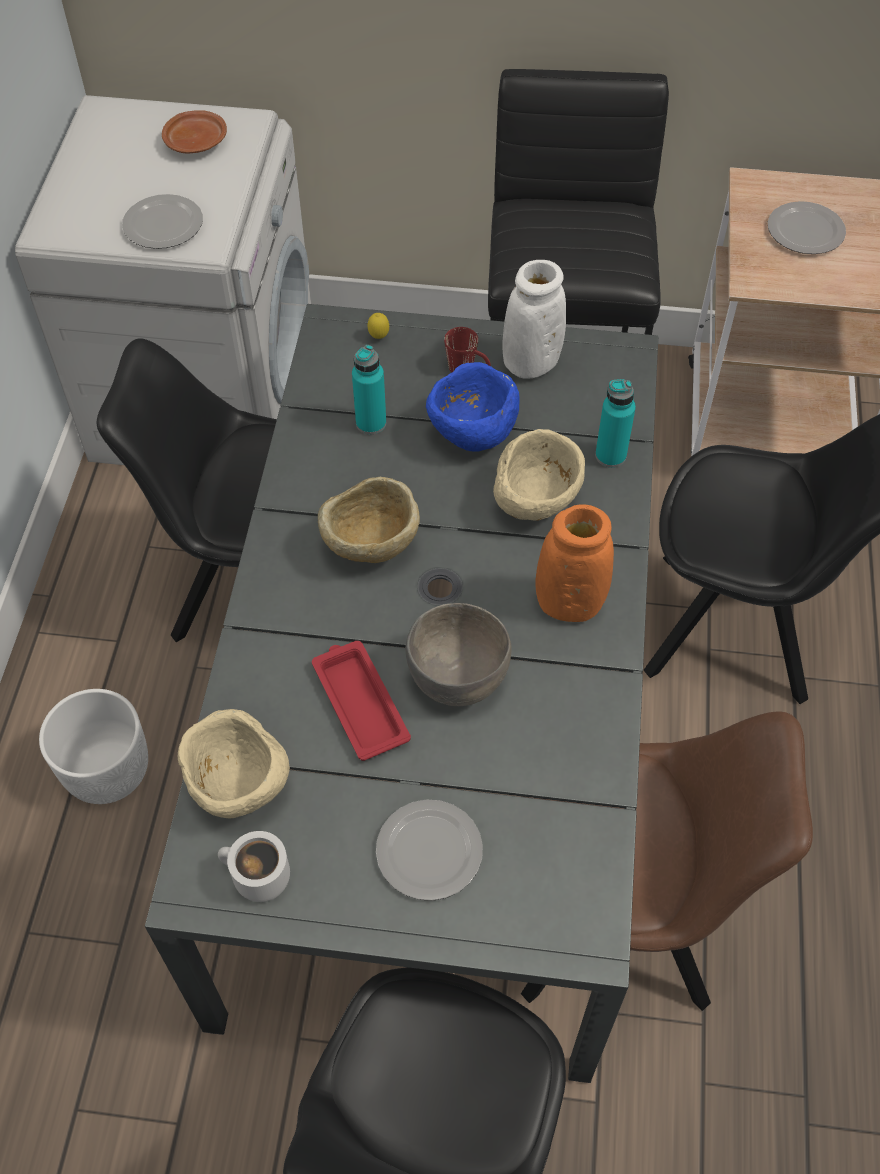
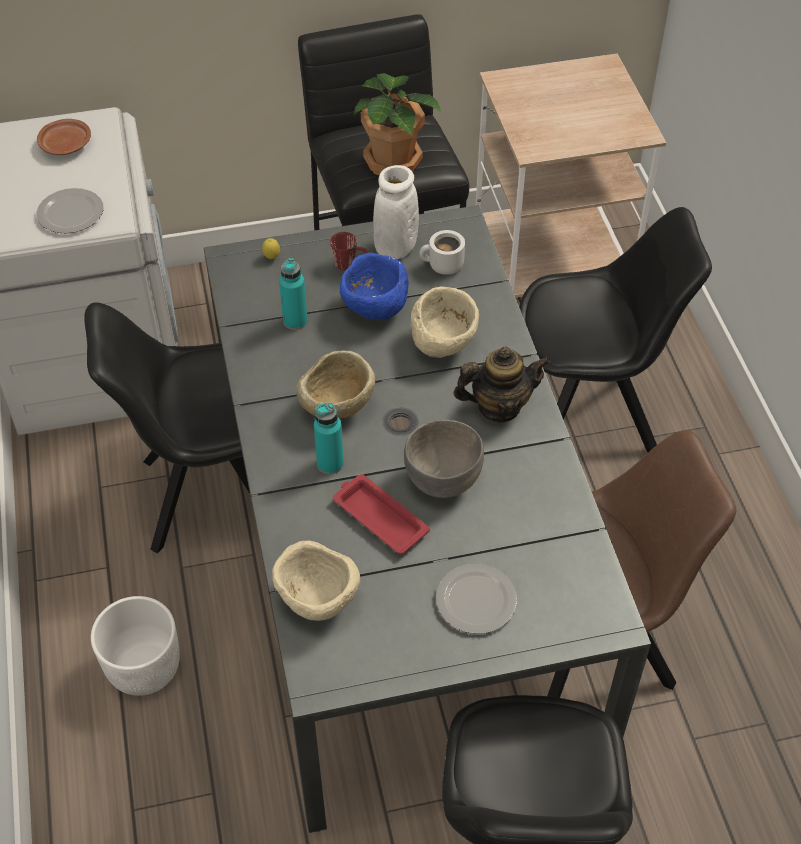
camera: 20 degrees left, 5 degrees down
(256, 878) = (360, 658): white mug -> white mug (443, 266)
(569, 603) = (499, 406): orange vase -> teapot
(575, 254) = (394, 161): none -> potted plant
(610, 455) = (482, 297): turquoise bottle -> turquoise bottle (330, 464)
(804, 230) = (552, 105): plate -> none

